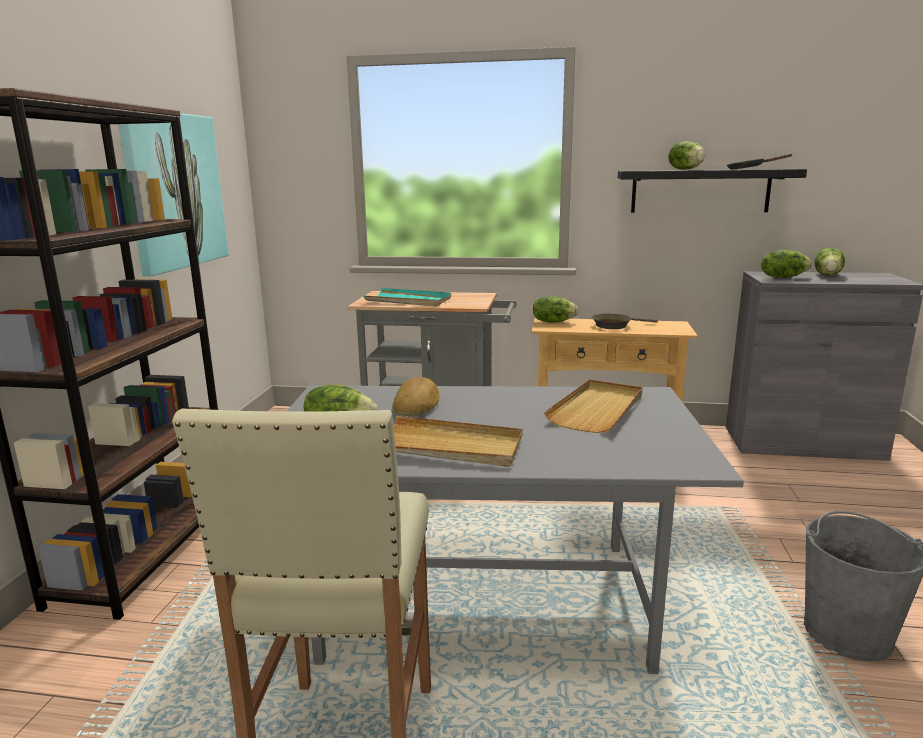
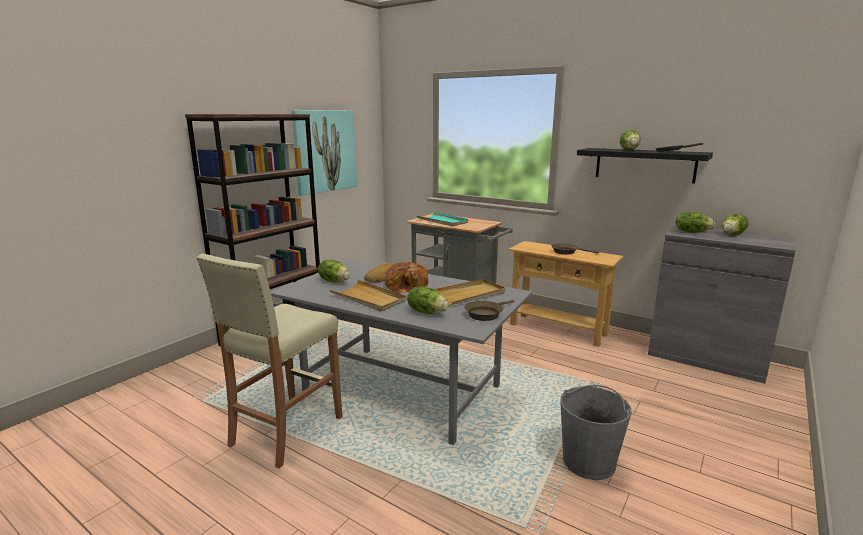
camera: 25 degrees right, 0 degrees up
(482, 412) = (408, 286): none -> bread
(553, 322) = (530, 244): lettuce -> lettuce (427, 312)
(673, 435) = (485, 314): none -> brown frying pan

